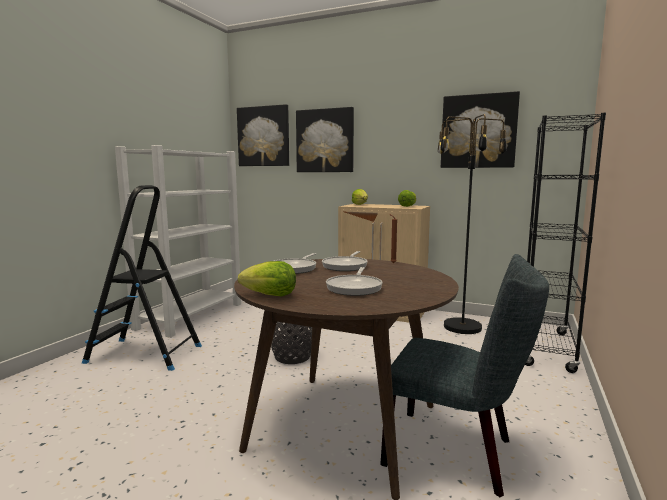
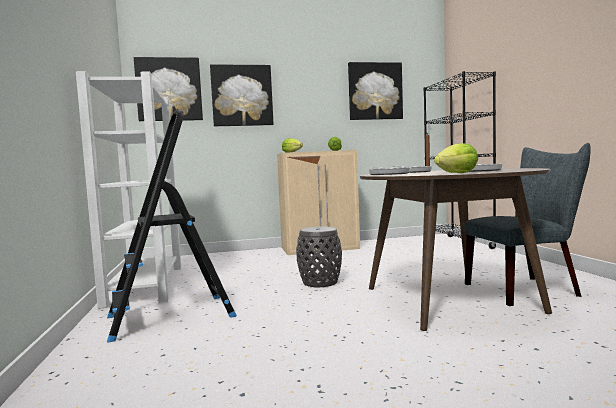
camera: 35 degrees left, 5 degrees down
(461, 327) = (391, 244): floor lamp -> none

